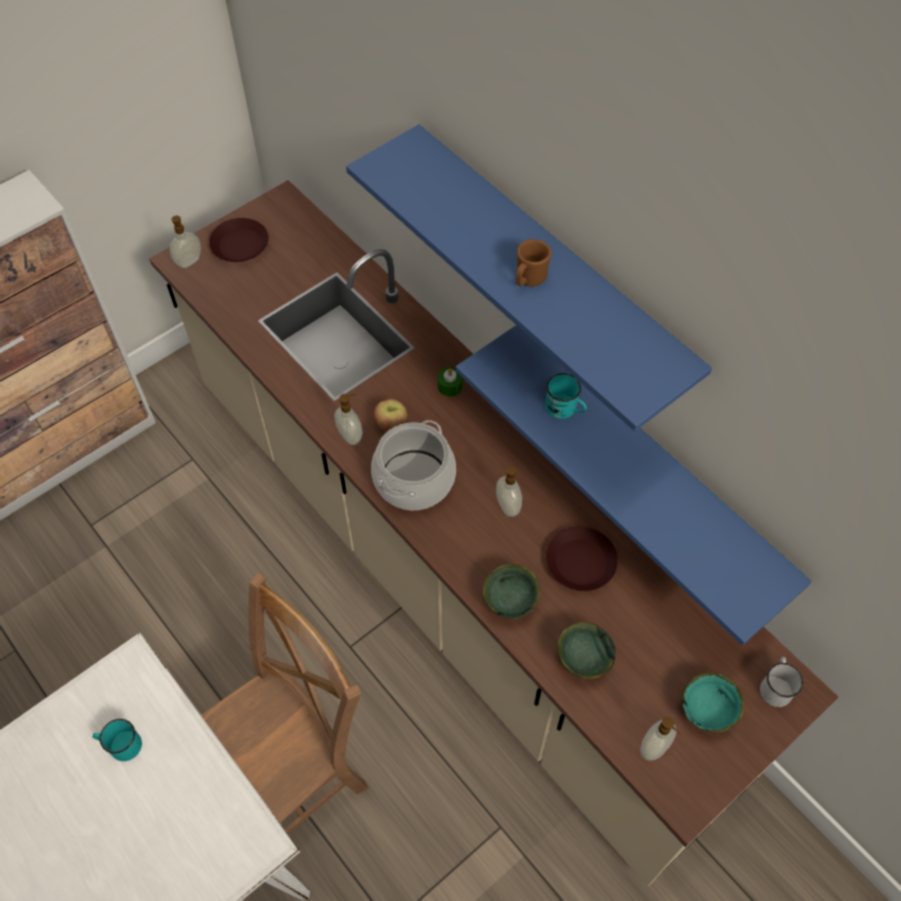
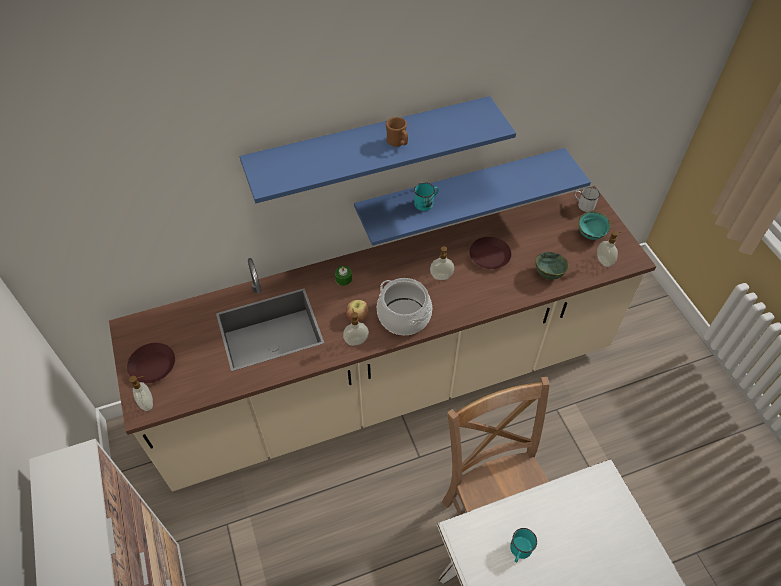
camera: 70 degrees left, 5 degrees down
(511, 602) = (504, 294): green bowl -> none

